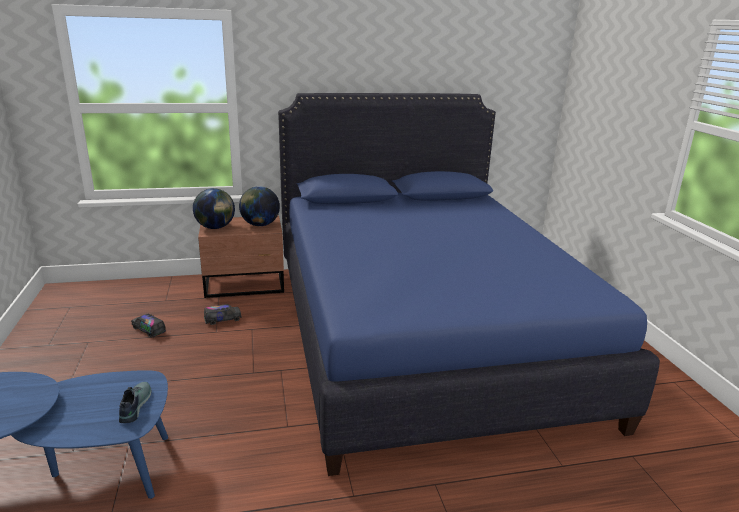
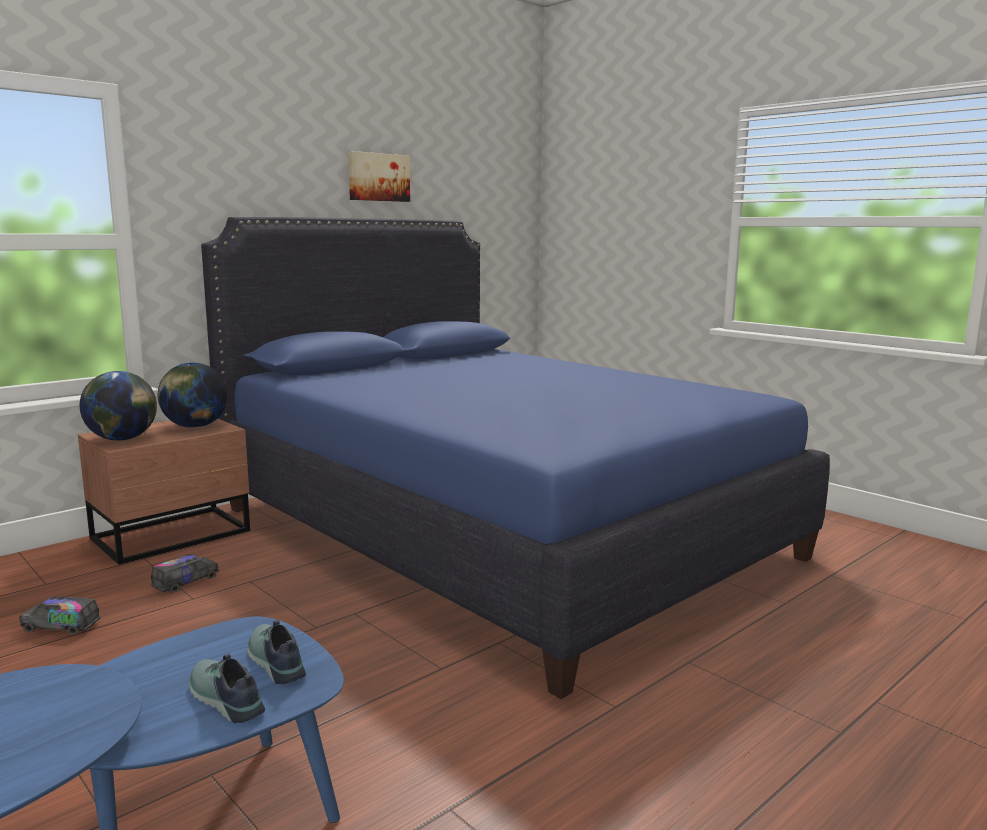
camera: 30 degrees left, 10 degrees down
(91, 421) = (223, 699): none -> shoe
(415, 62) = (378, 177): none -> picture

